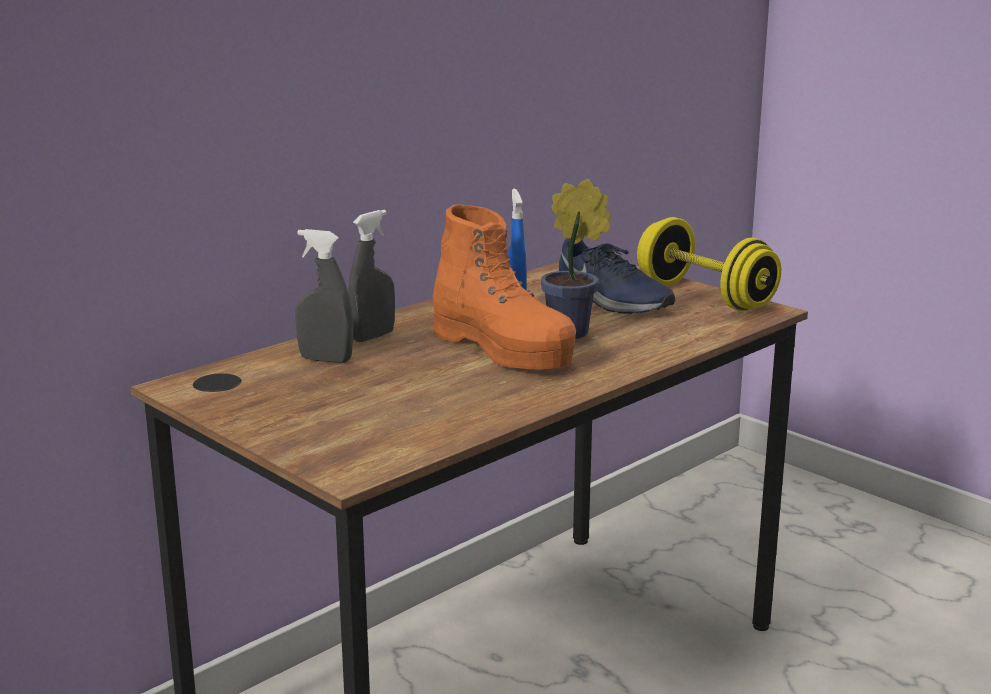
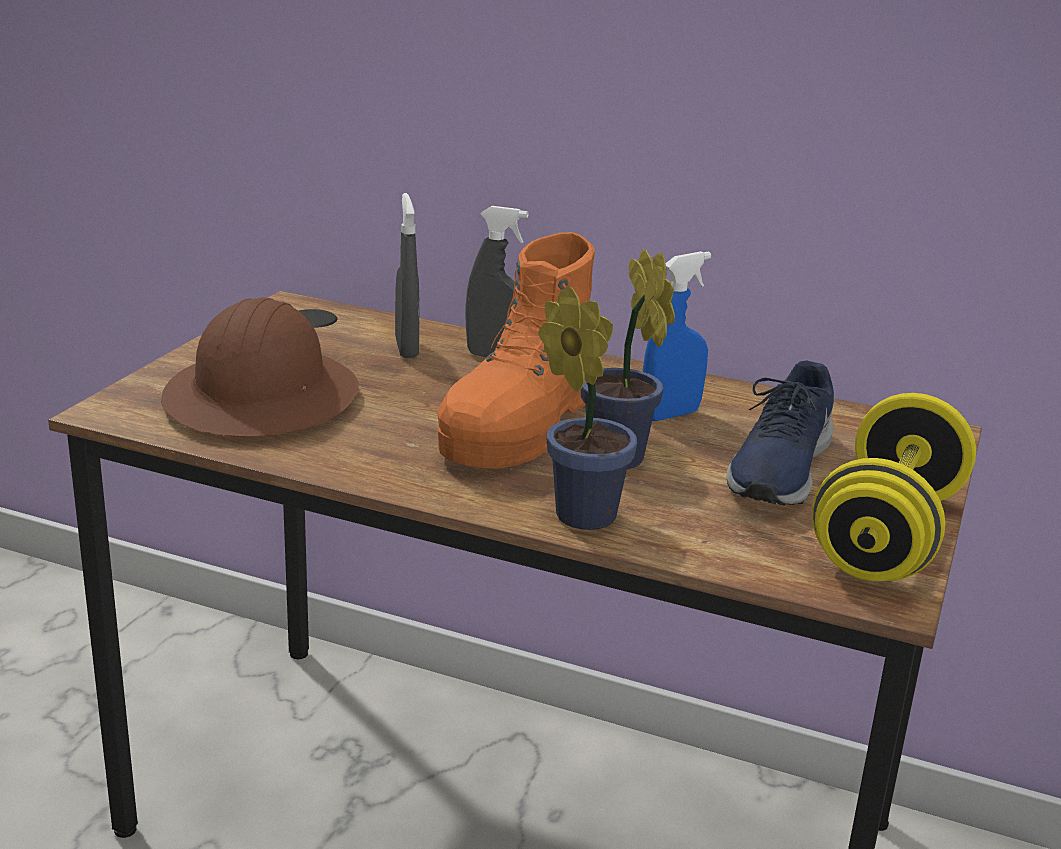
camera: 65 degrees right, 5 degrees up
(378, 416) = (263, 398): none -> brown hard hat
(636, 353) = (579, 512): none -> potted plant

